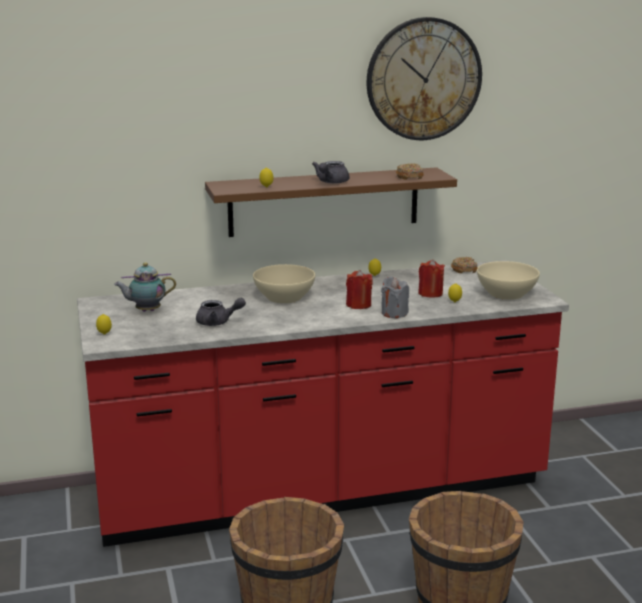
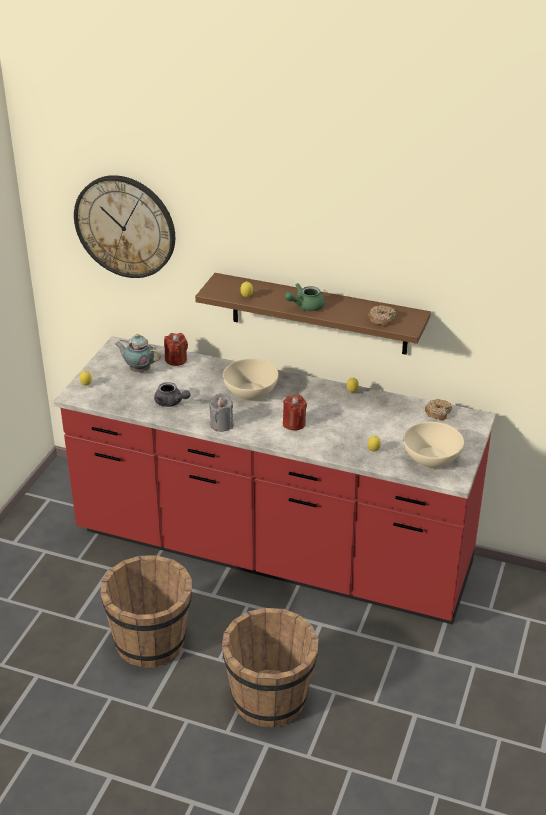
camera: 35 degrees right, 15 degrees up
(330, 182) = (305, 306): grey teapot -> green teapot
(394, 313) = (308, 445): grey candle -> grey candle (221, 425)
(423, 79) = (420, 229): wall clock -> wall clock (125, 226)
(430, 293) = (368, 432): red candle -> red candle (176, 360)

